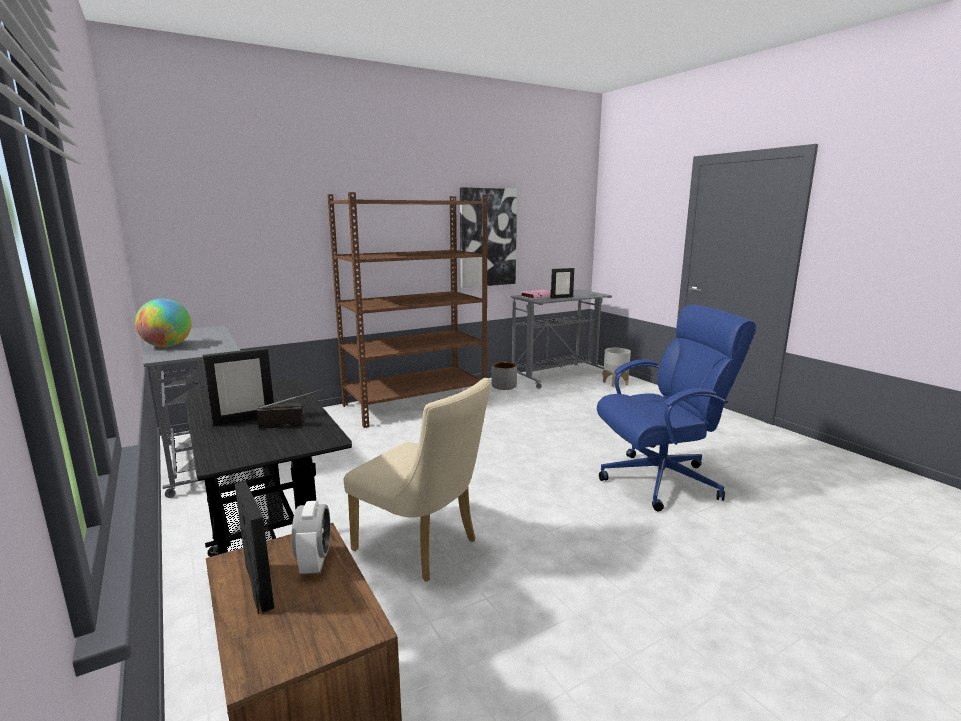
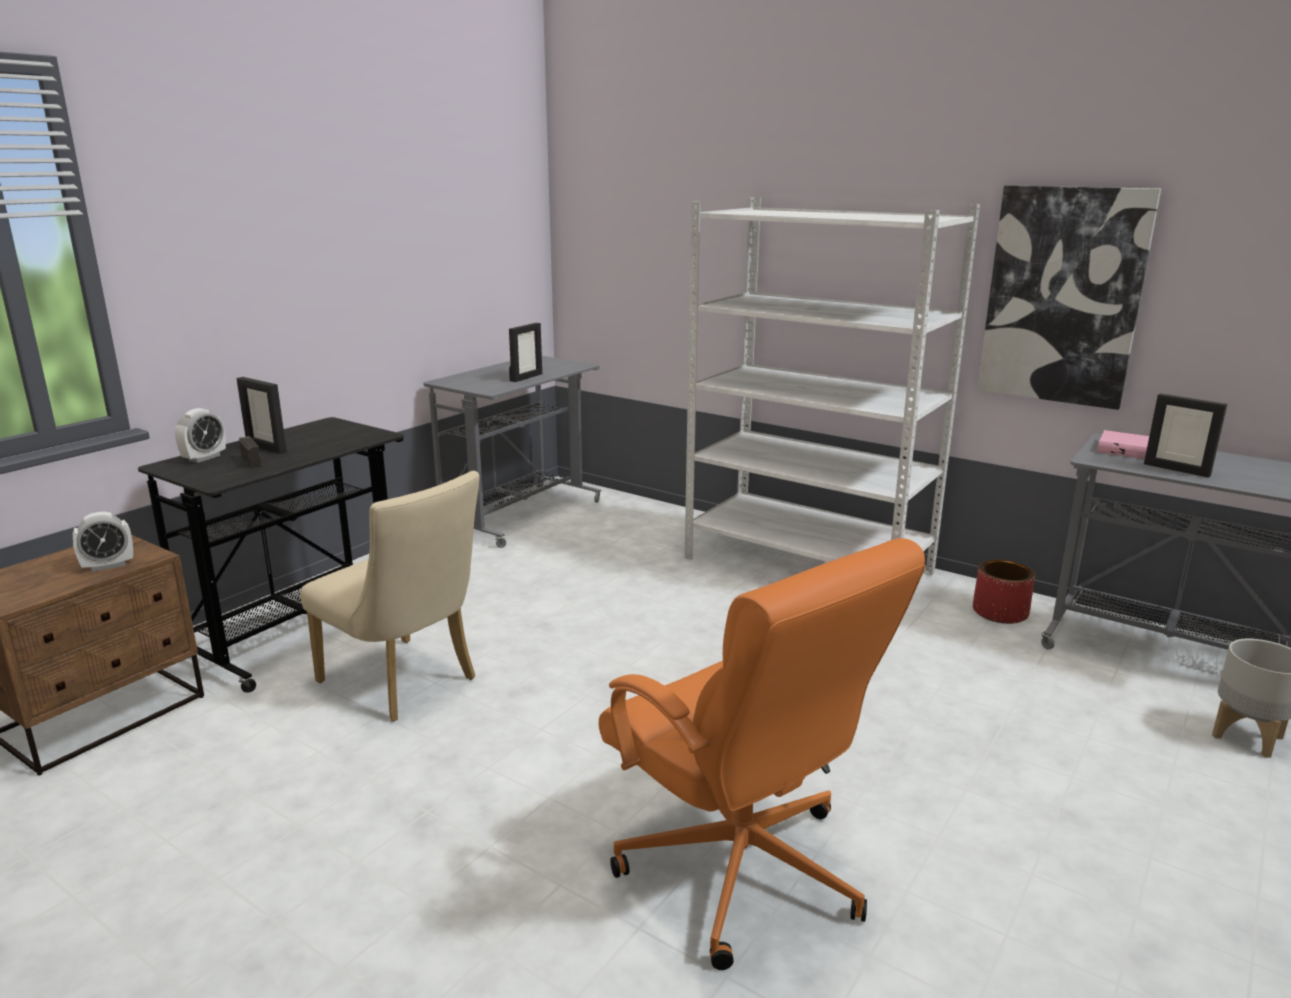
camera: 65 degrees right, 5 degrees up
(167, 346) = (487, 372): globe -> none
(229, 443) = (204, 458): none -> alarm clock
(257, 587) = (76, 557): picture frame -> picture frame (526, 377)
(415, 404) = (807, 565): brown bookcase -> white bookcase
(423, 548) = (405, 684): beige chair -> beige chair turned 60 degrees counterclockwise
(504, 386) = (1000, 613): grey planter -> red planter
(659, 481) = (740, 866): blue office chair -> orange office chair

